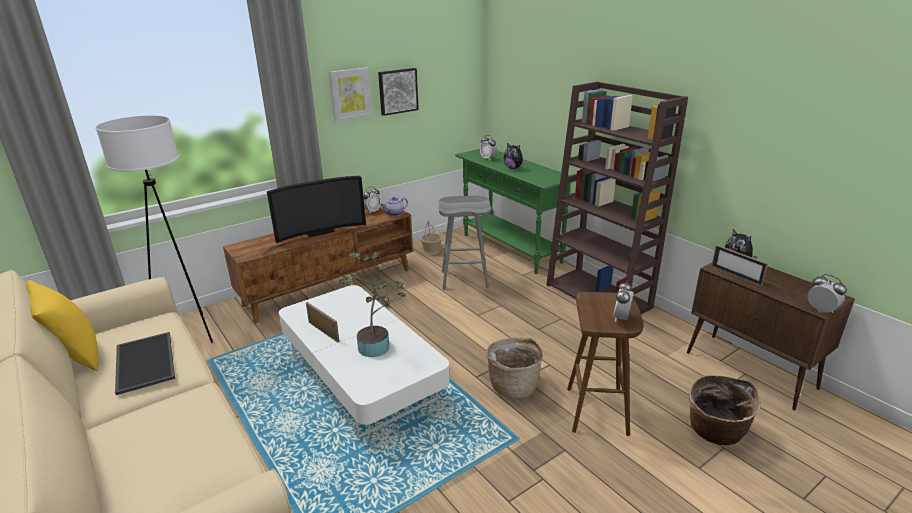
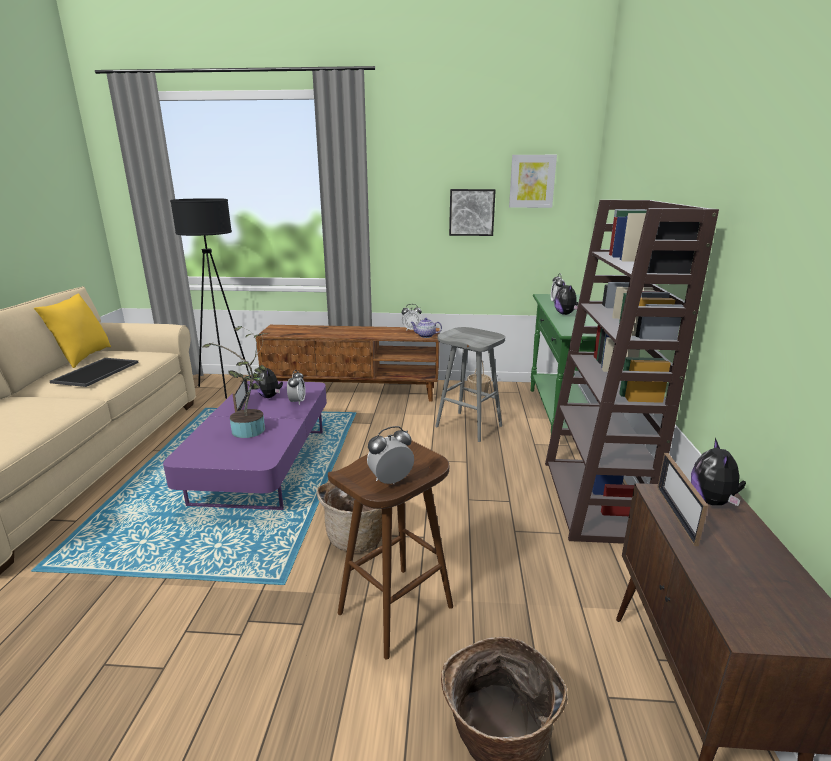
camera: 40 degrees right, 5 degrees down
(190, 332) = (226, 387): white floor lamp -> black floor lamp
(319, 231) = (344, 332): television -> none
(332, 314) = (270, 396): none -> plush toy
(350, 93) = (416, 207): picture -> picture (532, 181)
(362, 379) = (262, 465): white coffee table -> purple coffee table
(821, 310) = (749, 635): alarm clock -> alarm clock (297, 402)

